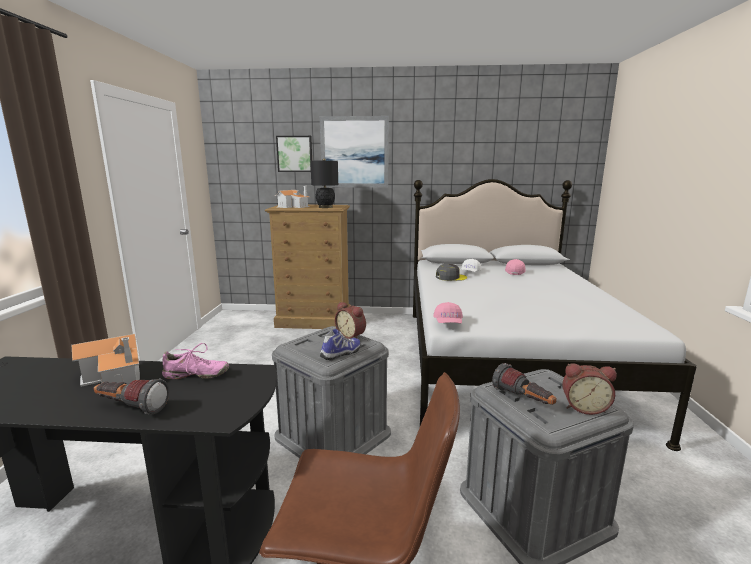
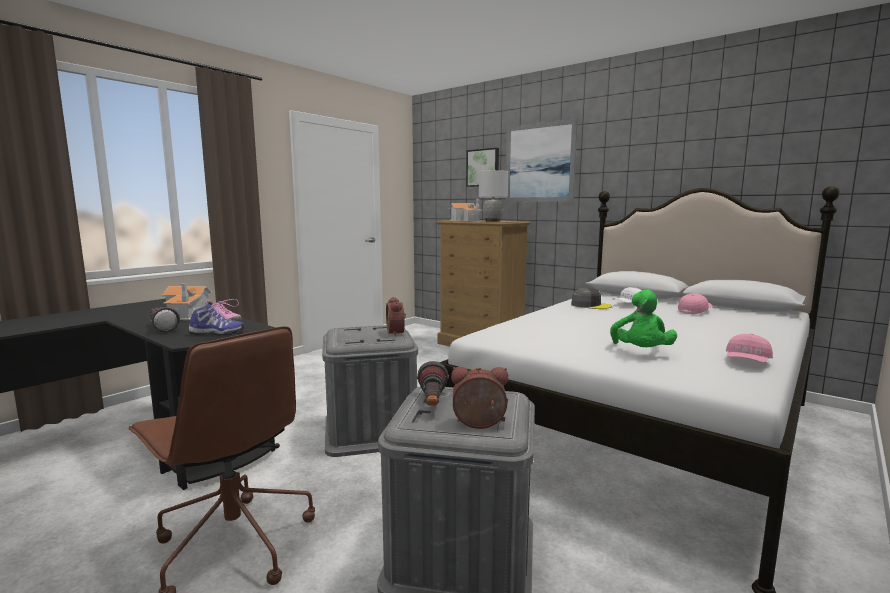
camera: 35 degrees right, 5 degrees down
(325, 207) = (492, 221): black table lamp -> white table lamp
(341, 353) = (362, 341): shoe -> shoe (216, 333)
(448, 323) = (482, 333): pink cap -> pink cap (747, 362)
(561, 315) = (641, 352): none -> green plush toy
(584, 407) = (479, 425): alarm clock -> alarm clock turned 135 degrees clockwise

